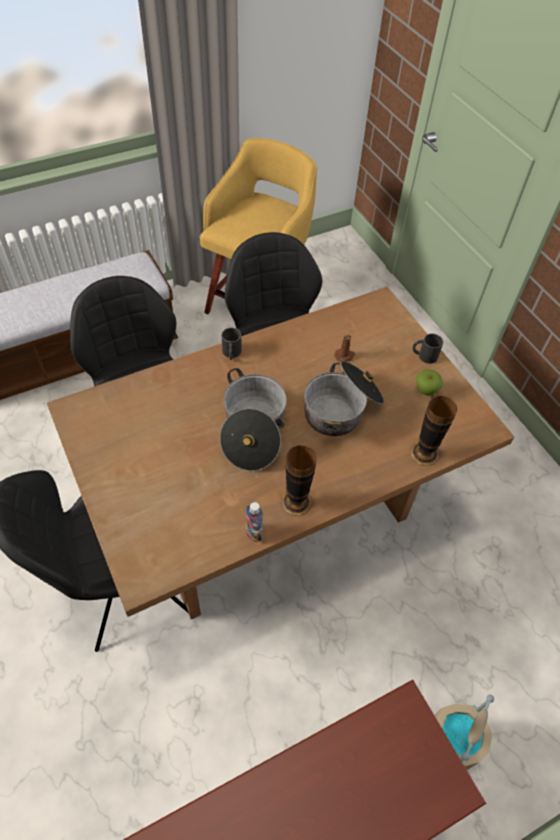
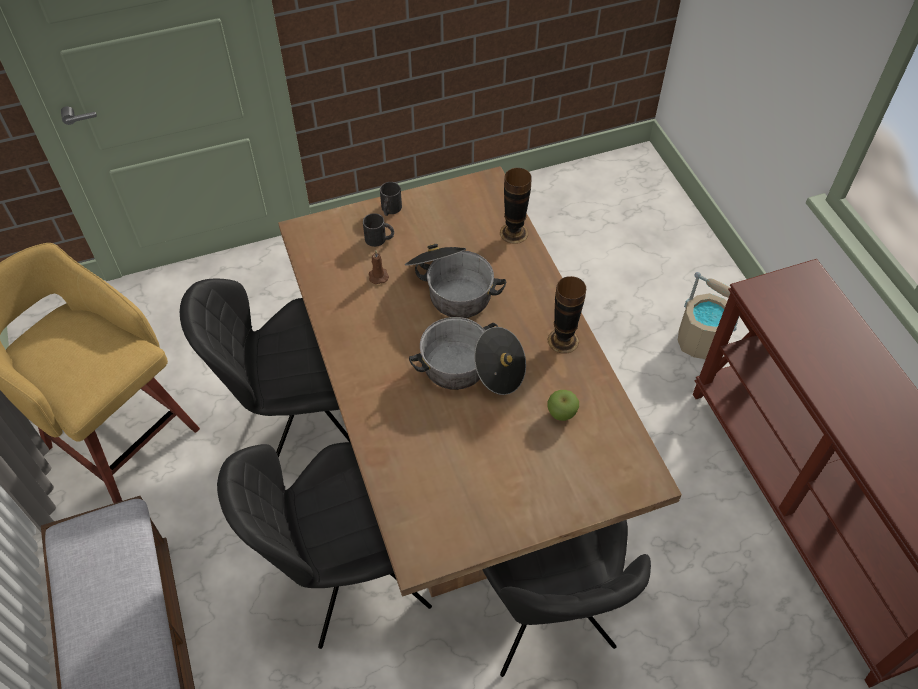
camera: 80 degrees left, 0 degrees up
(231, 353) = (355, 381): black mug -> black mug (380, 239)
(254, 533) = (597, 379): bottle -> none
(426, 390) = (437, 217): apple -> apple (561, 414)

